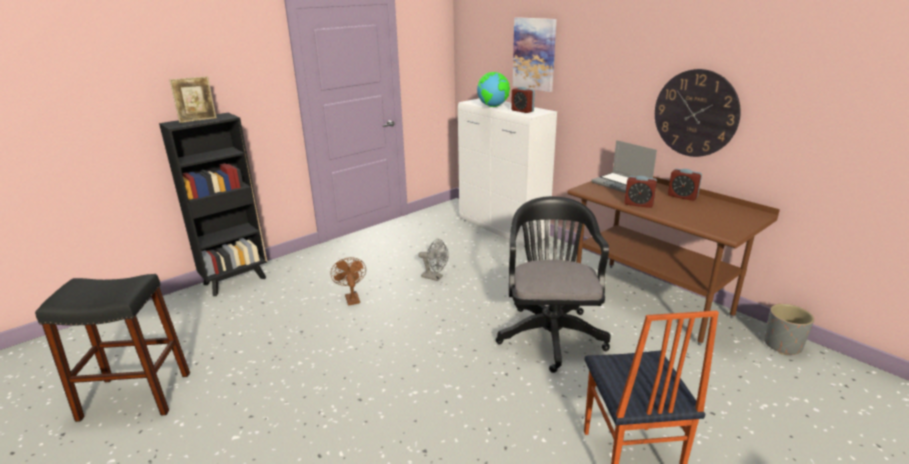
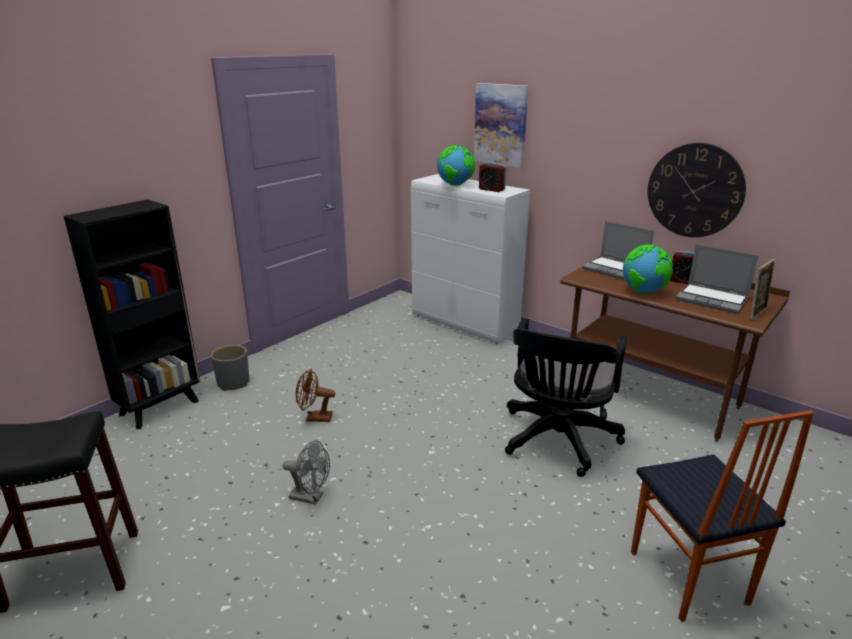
camera: 10 degrees left, 0 degrees up
(198, 120) = (115, 210): picture frame -> picture frame (756, 313)
(351, 298) = (314, 418): brown fan -> brown fan turned 60 degrees counterclockwise
(435, 277) = (406, 386): grey fan -> grey fan (311, 497)
(550, 333) = (557, 441): black office chair -> black office chair turned 150 degrees counterclockwise
(638, 204) = (644, 292): alarm clock -> globe
(701, 214) = (712, 299): none -> laptop
(783, 345) = (797, 434): grey planter -> grey planter (234, 383)

